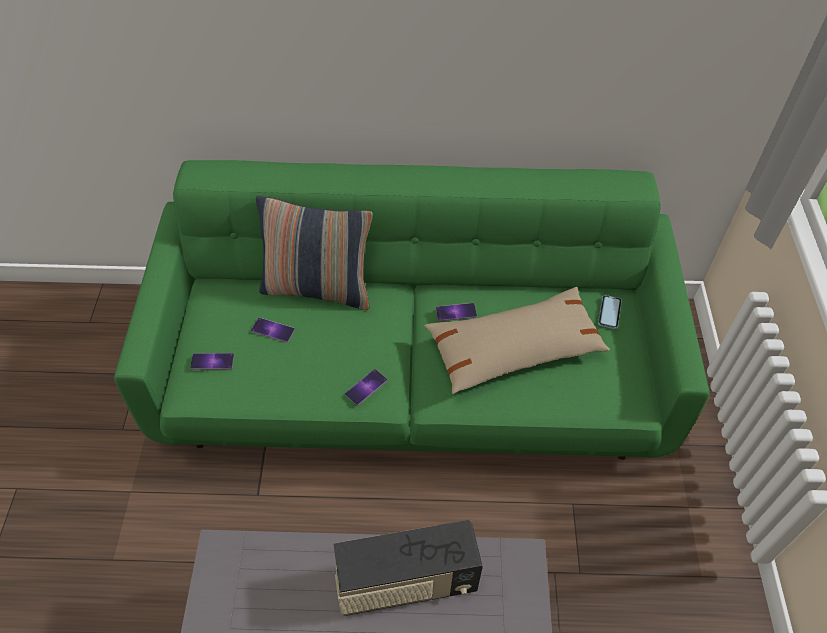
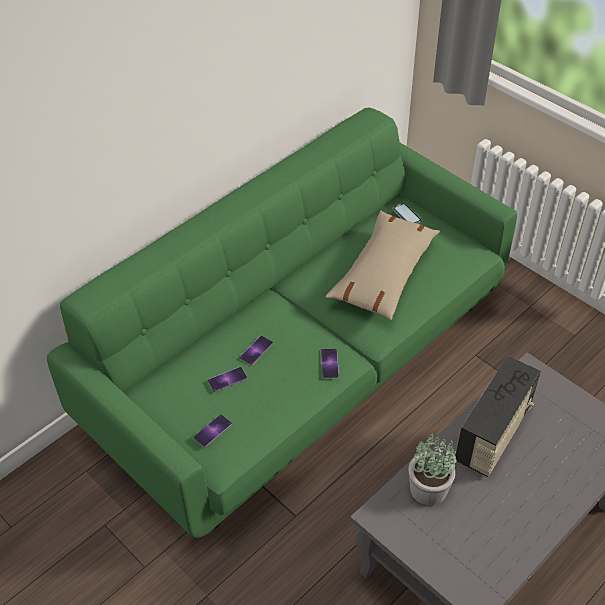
camera: 45 degrees left, 5 degrees down
(285, 572) = (428, 489): none -> potted plant
(318, 289) = (219, 334): pillow -> none
(456, 312) = (324, 280): phone -> phone (256, 350)

